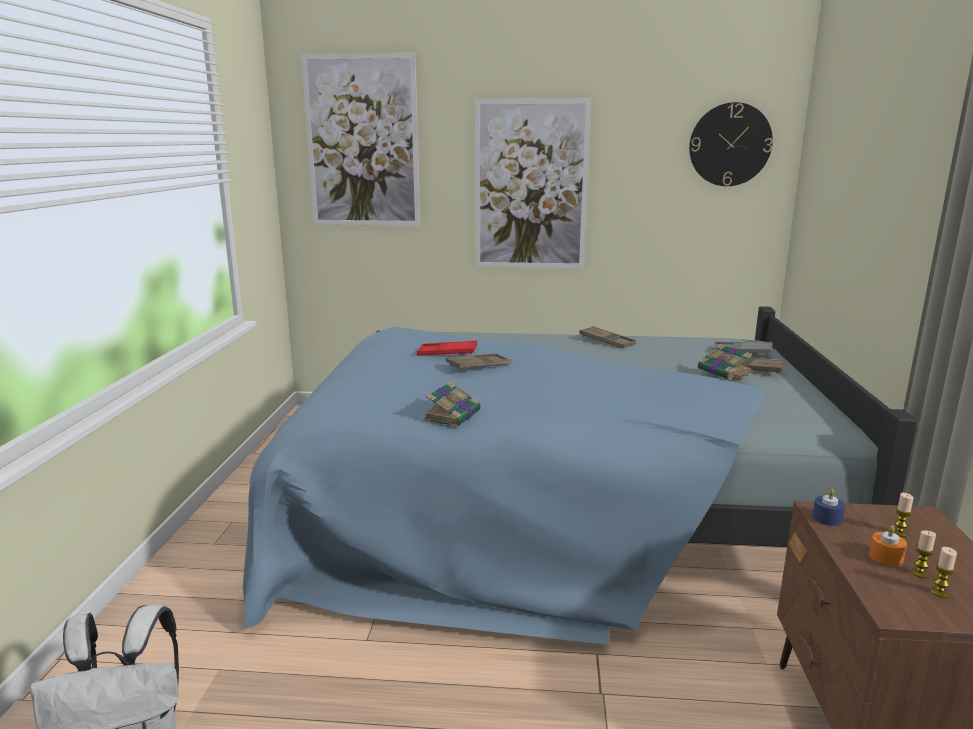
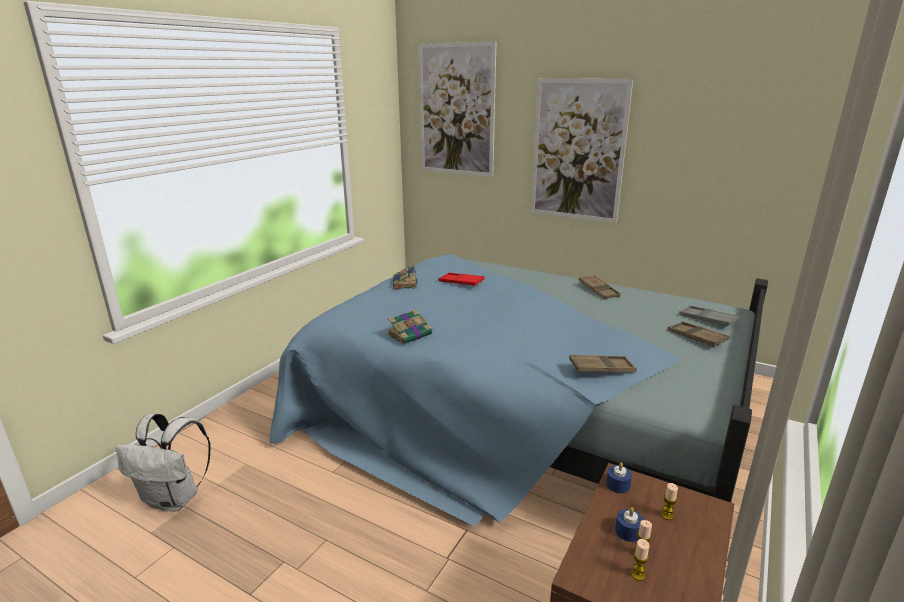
camera: 25 degrees right, 5 degrees up
(478, 366) = (470, 297): brown tray -> brown tray (601, 368)
(725, 372) = (660, 337): book -> book (405, 284)
(730, 145) = (761, 123): wall clock -> none
(886, 557) = (628, 531): orange candle -> blue candle

